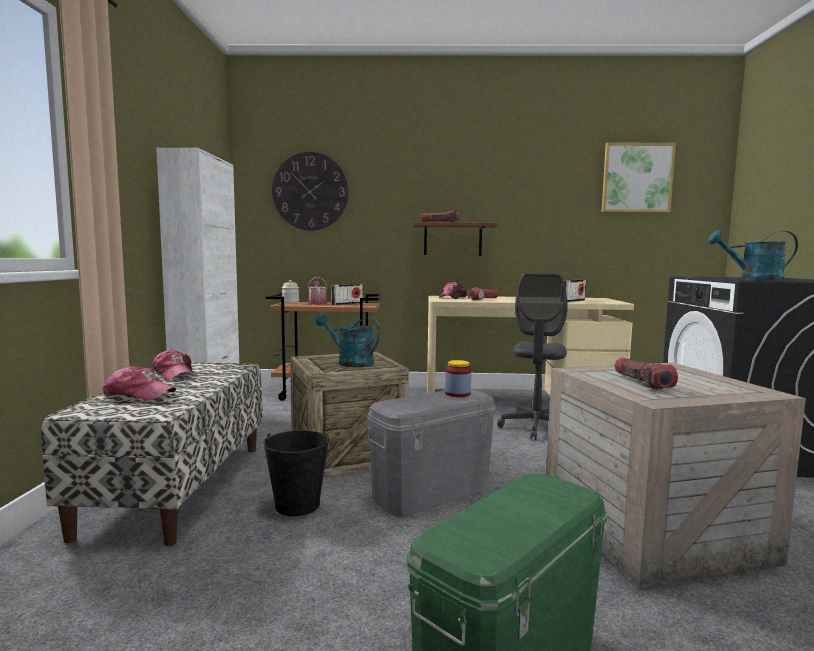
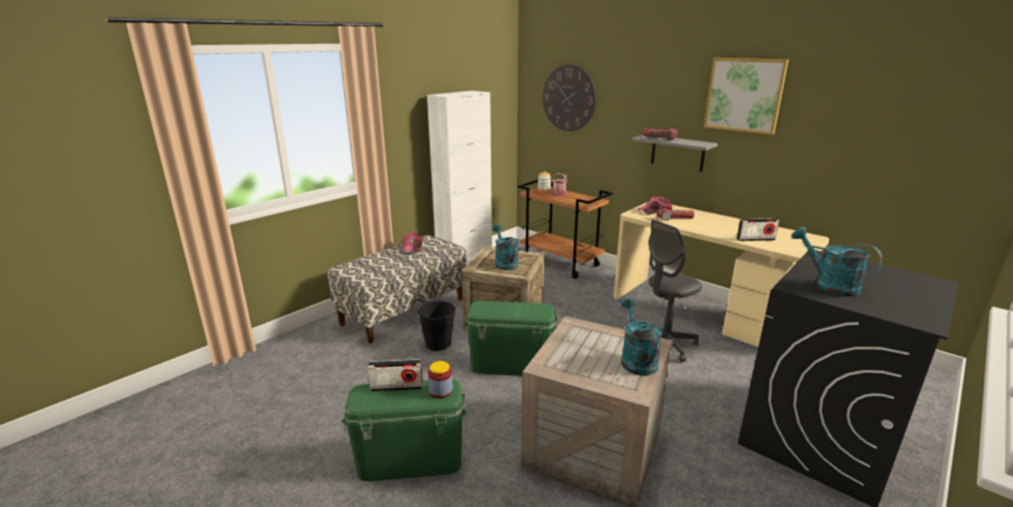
camera: 40 degrees right, 15 degrees up
(139, 394) = (377, 261): cap -> none
(347, 304) = (579, 198): radio -> radio (397, 387)
(431, 492) = (511, 364): grey storage box -> green storage box
(452, 239) = (677, 153): brown shelf -> grey shelf
(457, 394) = (534, 309): jar -> jar (441, 391)
(637, 178) = (897, 107): picture -> picture (744, 95)
(641, 382) = (580, 350): flashlight -> none
(695, 376) = (636, 359): none -> turquoise watering can

